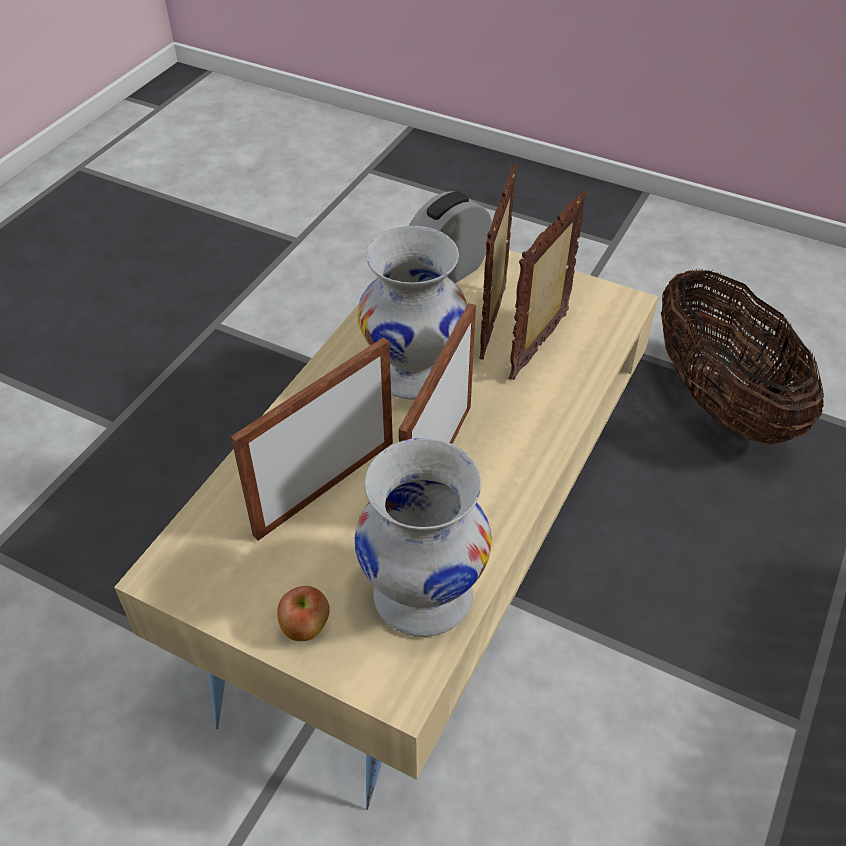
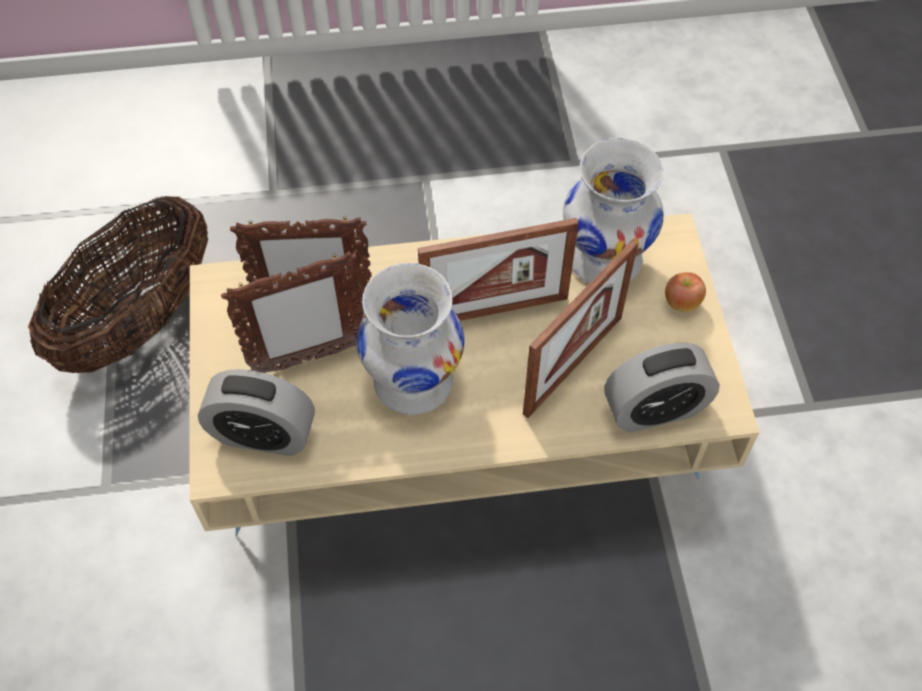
camera: 125 degrees left, 10 degrees up
(221, 519) = (655, 409): none -> alarm clock
(325, 487) = (573, 365): picture frame -> picture frame turned 60 degrees counterclockwise

